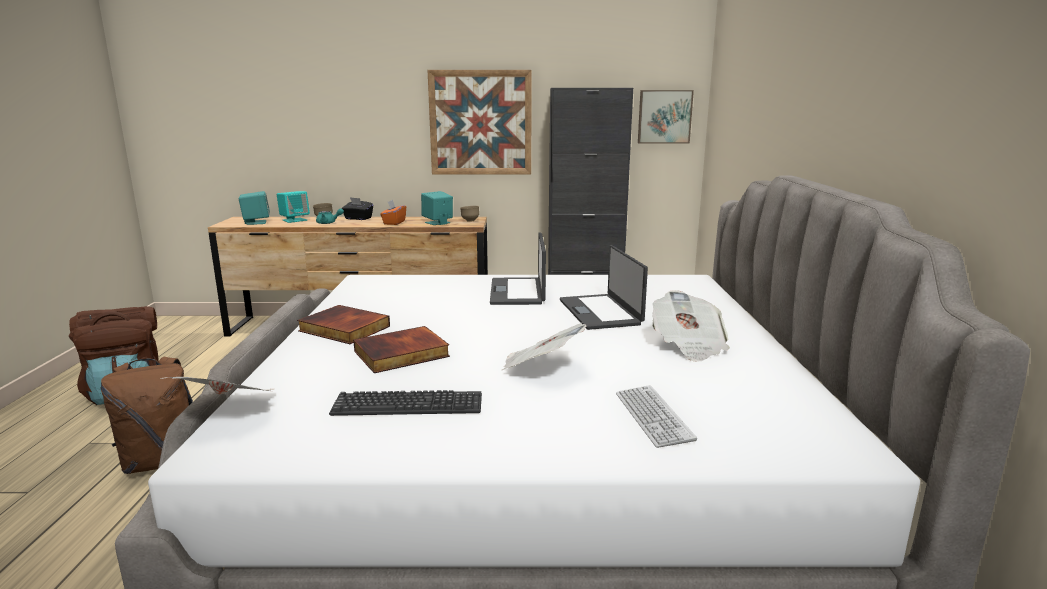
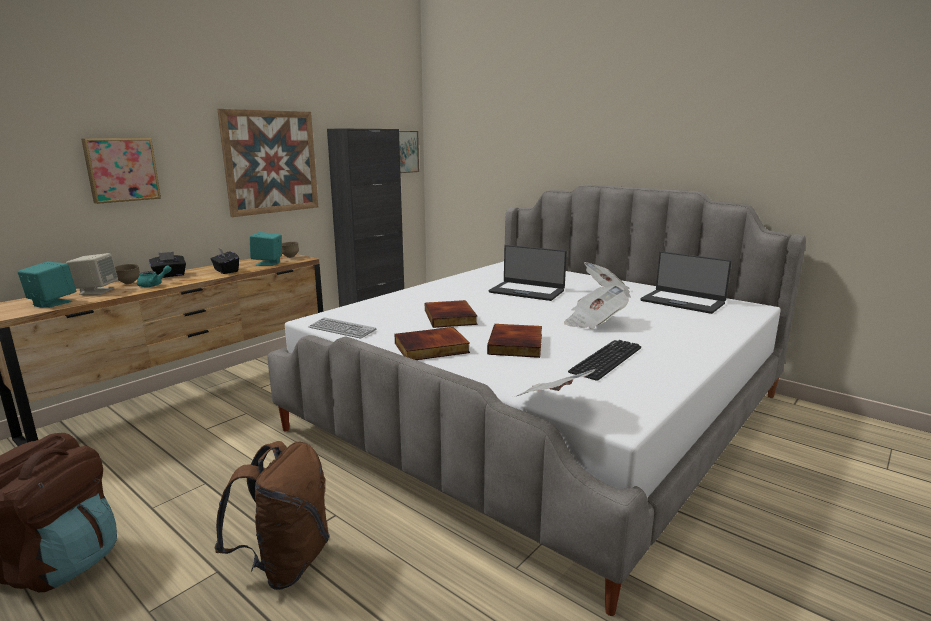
camera: 50 degrees left, 0 degrees up
(294, 220) = (96, 291): turquoise speaker -> beige speaker
(339, 124) = (121, 169): none -> picture
(394, 222) = (226, 271): orange tissue box -> black tissue box
(446, 311) = (451, 317): none -> book
(518, 292) = (450, 295): laptop -> laptop (682, 302)
(653, 417) = (686, 321): keyboard -> keyboard (342, 329)

